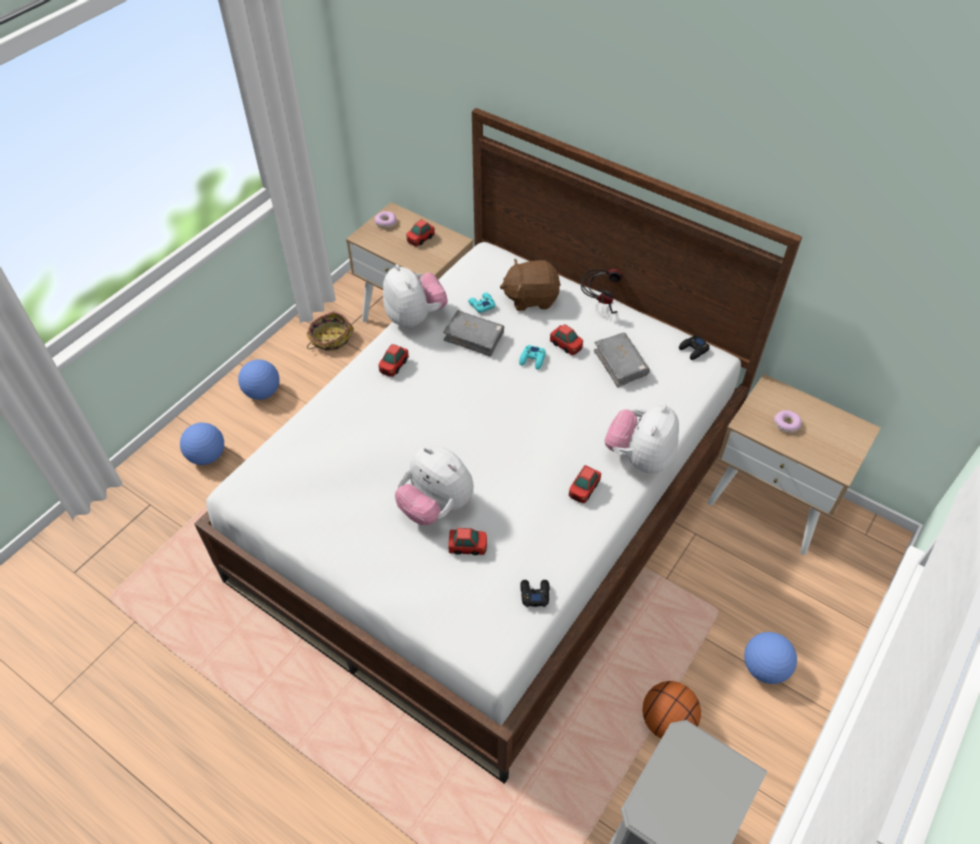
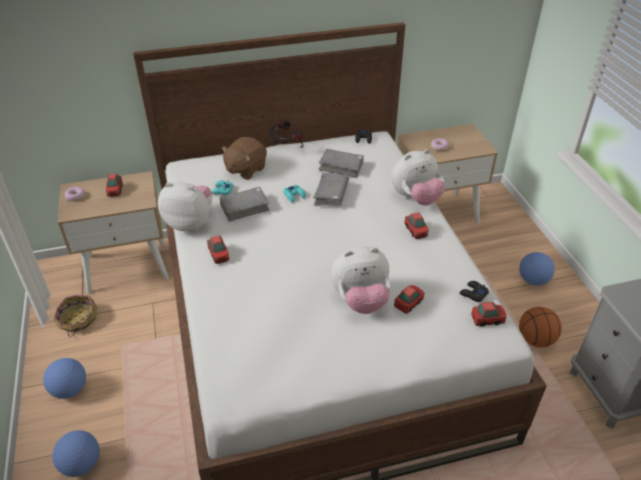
camera: 50 degrees left, 10 degrees down
(565, 385) = (331, 195): none -> grey book
(566, 345) = (301, 177): toy car -> toy car (488, 319)
(639, 457) = (416, 198): plush toy -> plush toy turned 90 degrees counterclockwise

